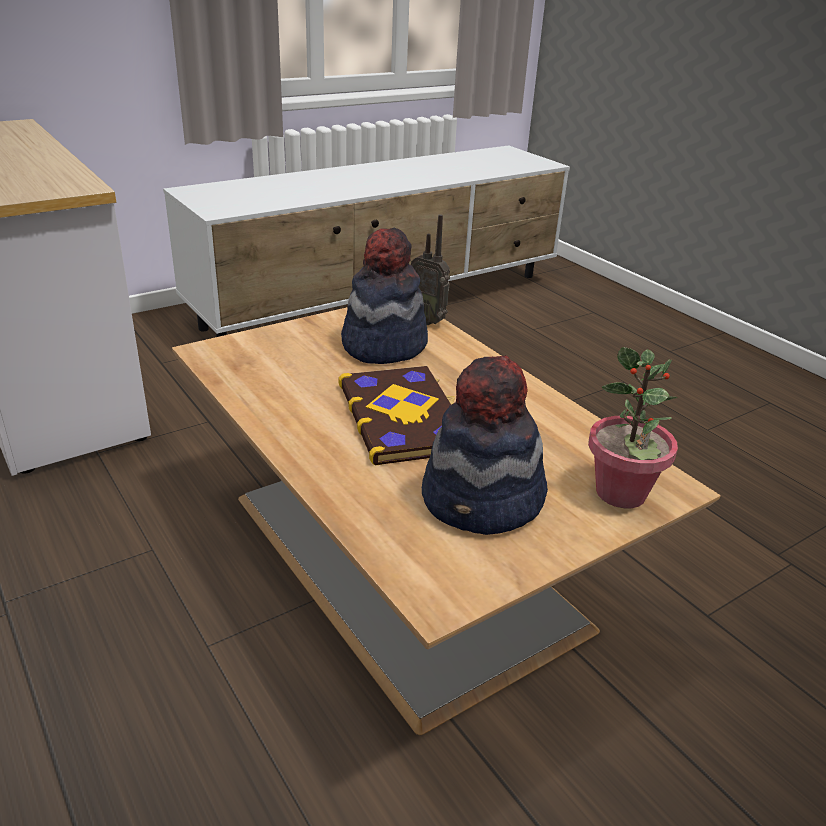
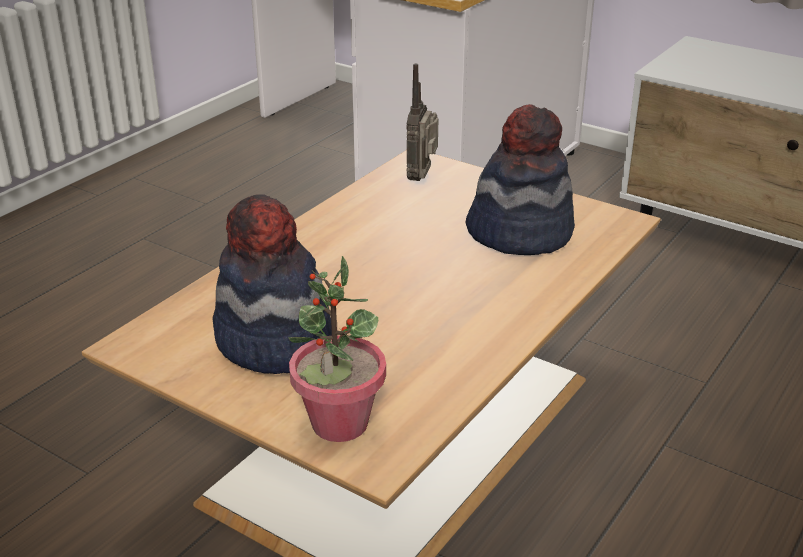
camera: 70 degrees right, 0 degrees up
(404, 417) = (386, 275): book -> none
(427, 320) = (607, 244): radio -> radio (422, 178)

